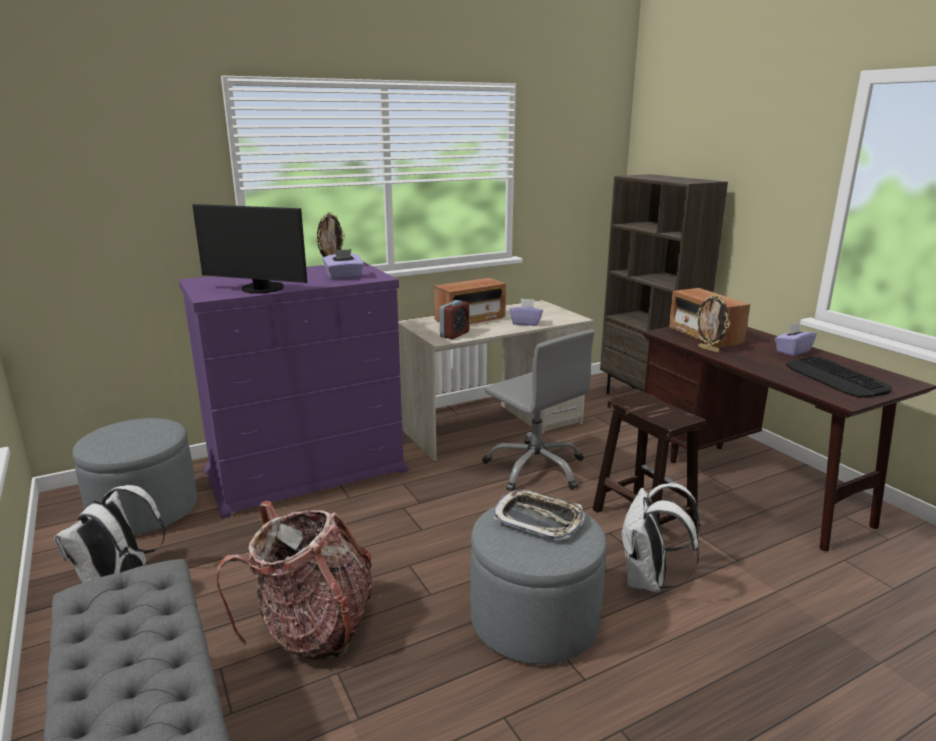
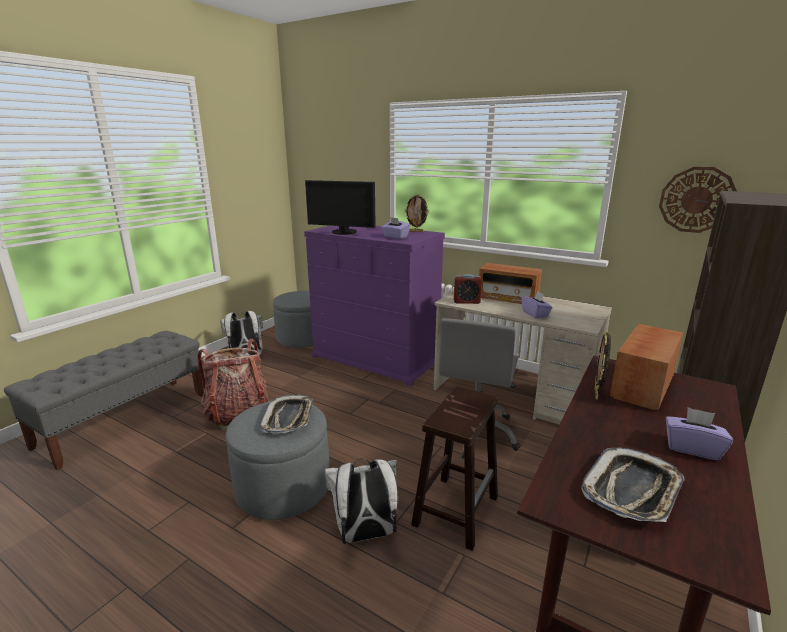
camera: 60 degrees right, 0 degrees up
(260, 289) = (343, 232): monitor -> monitor turned 60 degrees counterclockwise
(574, 186) = (696, 200): none -> wall clock
(835, 378) = (632, 490): keyboard -> tray

